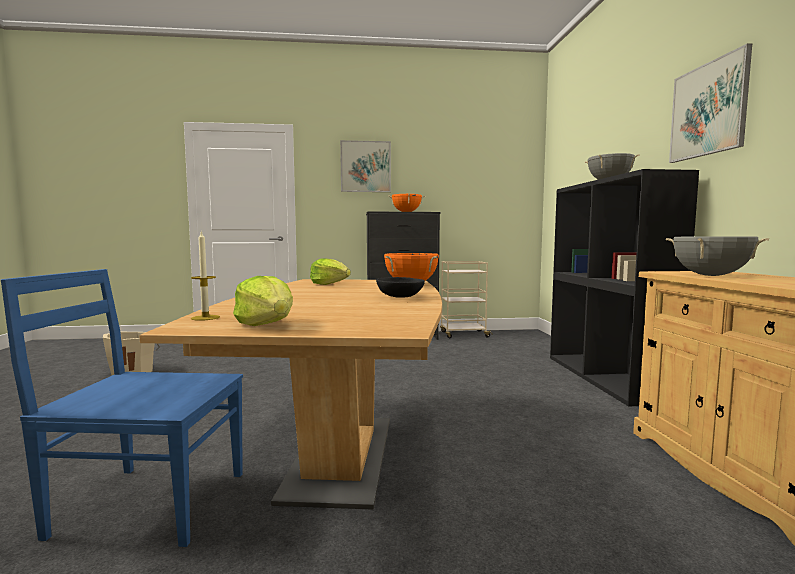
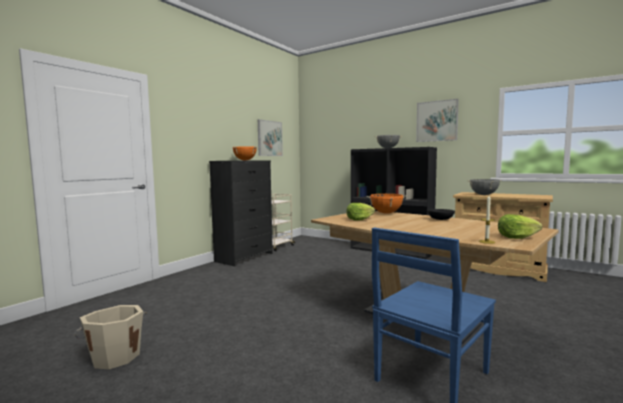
camera: 50 degrees left, 0 degrees up
(365, 166) = (206, 121): picture -> picture (269, 138)

